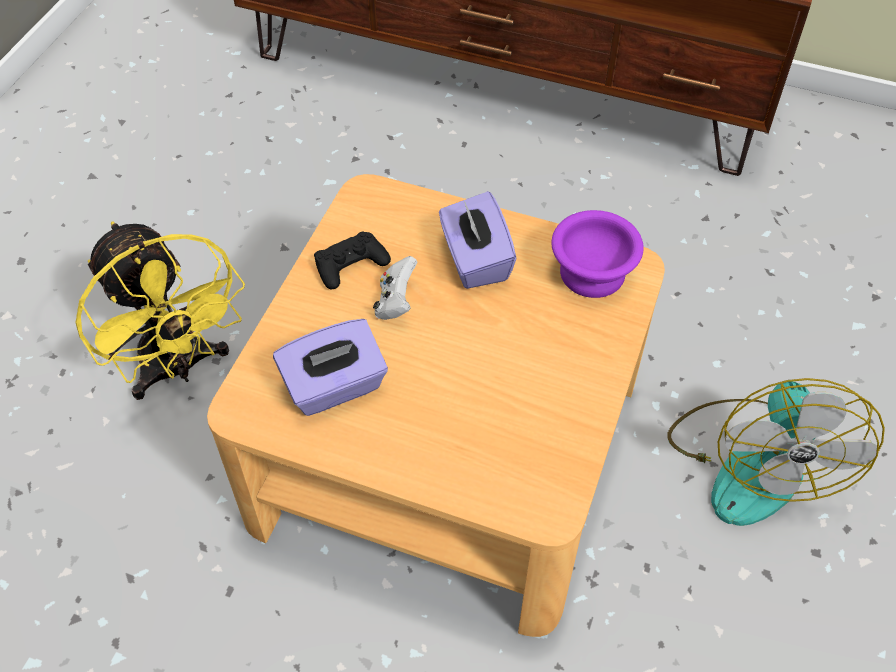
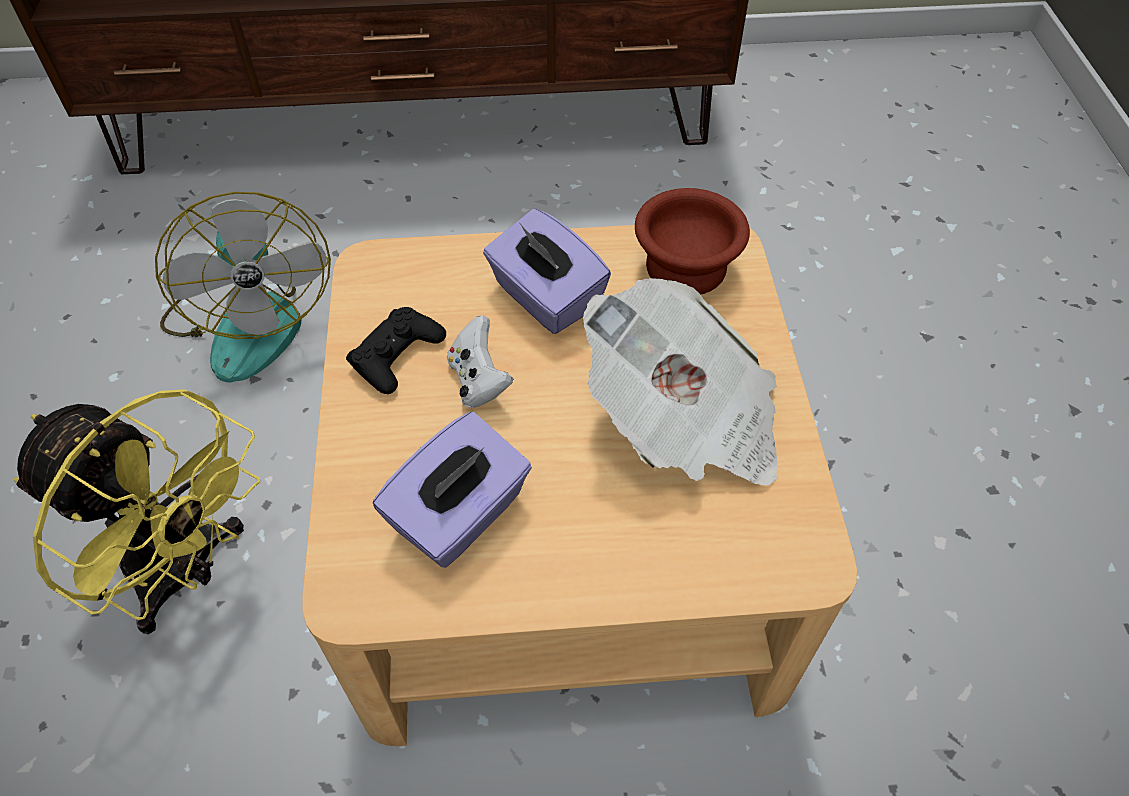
camera: 25 degrees left, 0 degrees up
(522, 382) = (684, 420): none -> newspaper
(591, 275) = (686, 270): purple bowl -> brown bowl
(752, 462) = (881, 422): fan -> fan (251, 320)

